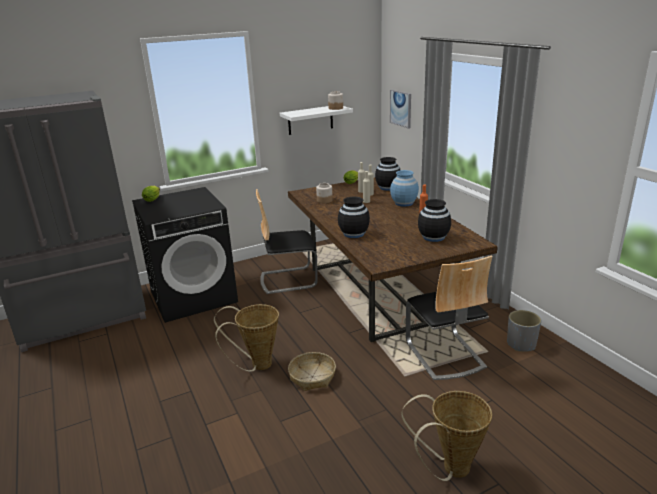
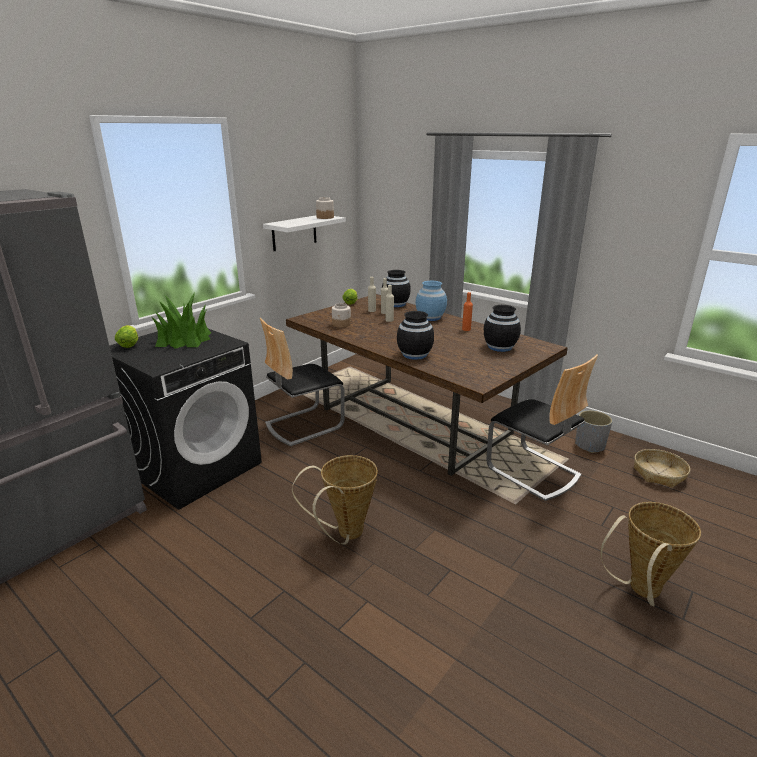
camera: 25 degrees left, 0 degrees up
(188, 200) = (184, 339): none -> potted plant
(312, 376) = (421, 530): basket -> basket (658, 473)
(401, 108) = (390, 217): picture -> none

